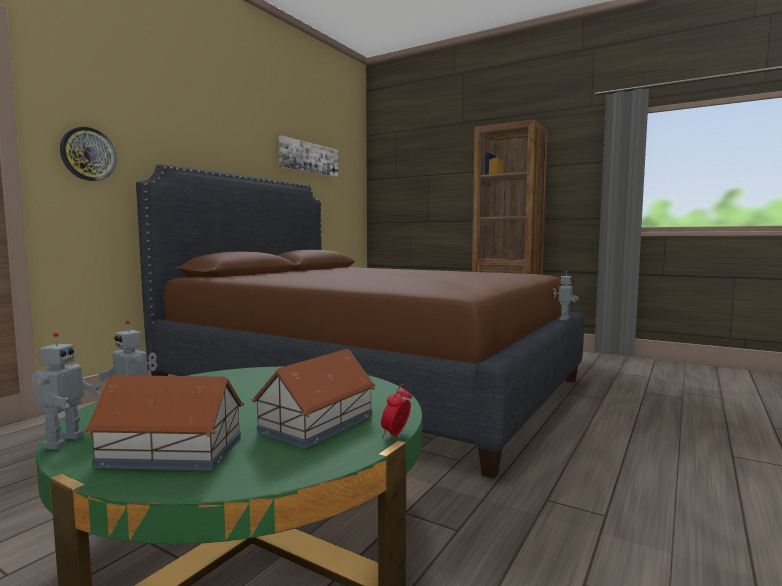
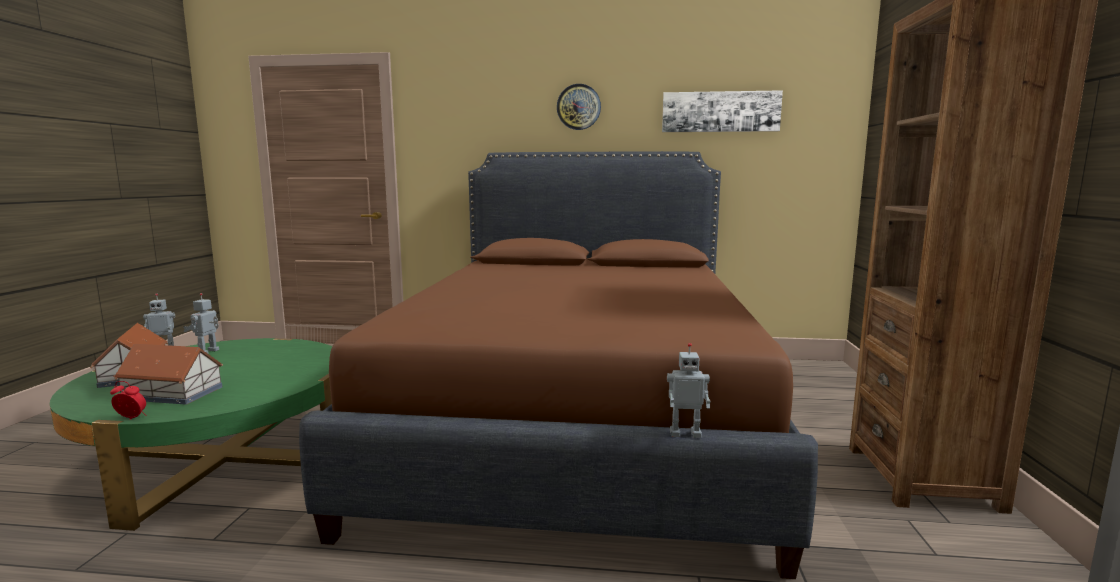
camera: 65 degrees right, 5 degrees up
(88, 154) = (441, 151): wall clock -> wall clock (578, 107)

